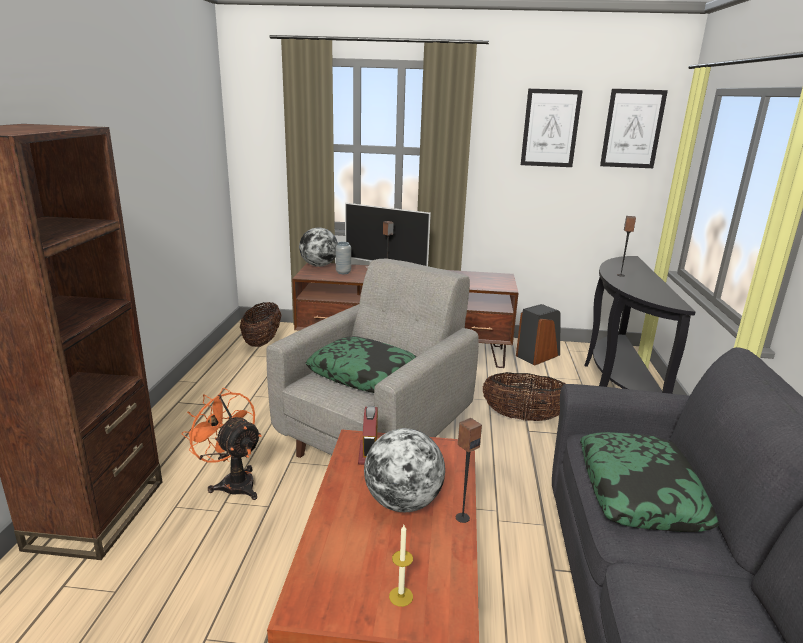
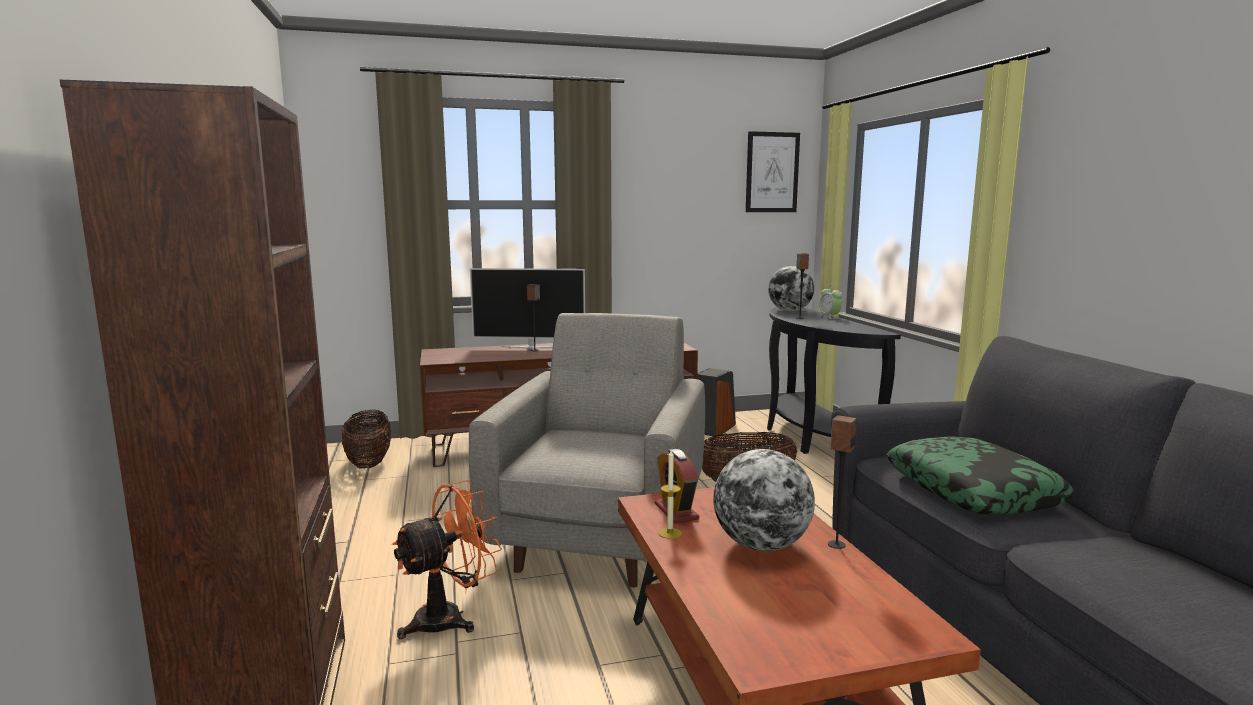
camera: 20 degrees left, 10 degrees down
(233, 482) = (450, 617): orange fan -> orange fan turned 120 degrees clockwise
(319, 265) = (441, 351): globe -> globe (789, 311)
(343, 272) = (479, 354): grey vase -> none
(364, 374) = (592, 445): pillow -> none
(401, 596) = (852, 624): candle -> candle (670, 533)
(550, 128) = (692, 174): picture -> none
(651, 277) = (829, 317): none -> alarm clock

